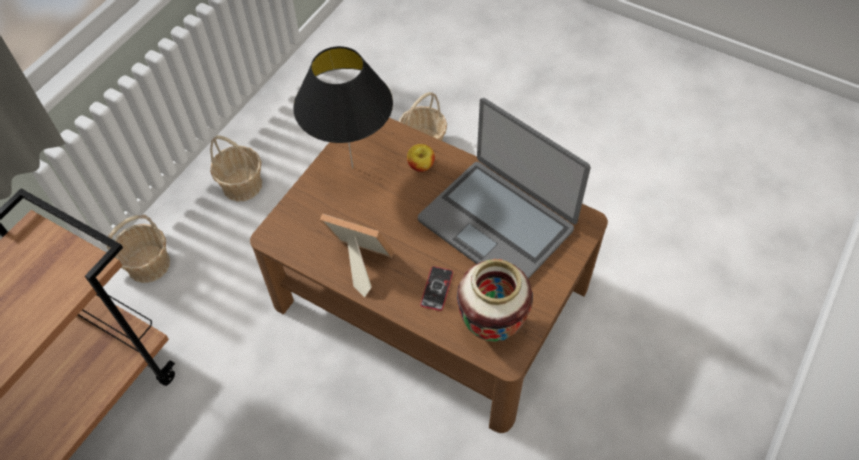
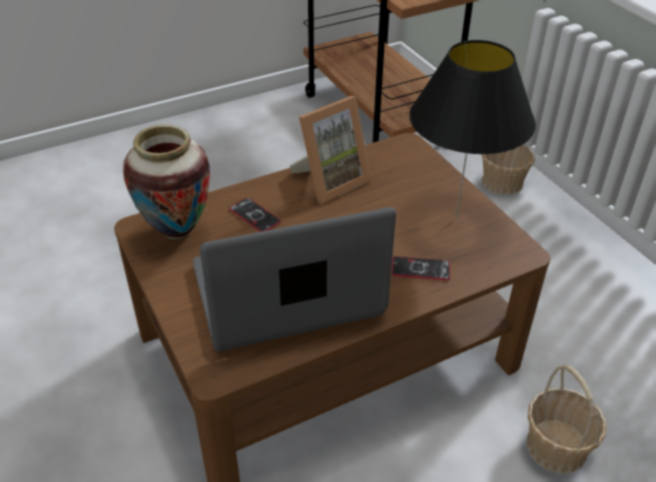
camera: 120 degrees right, 15 degrees down
(242, 184) = (571, 263): basket -> none
(421, 165) = (420, 269): apple -> phone

